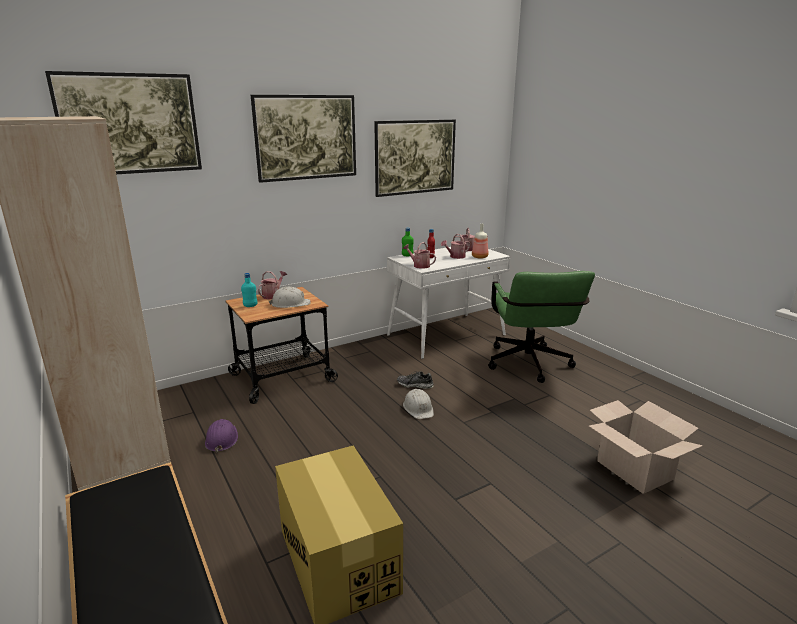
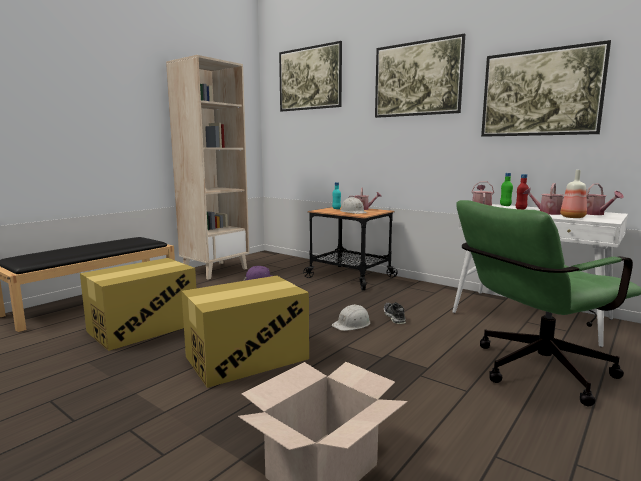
camera: 70 degrees right, 10 degrees down
(466, 480) = (247, 357): none -> cardboard box

